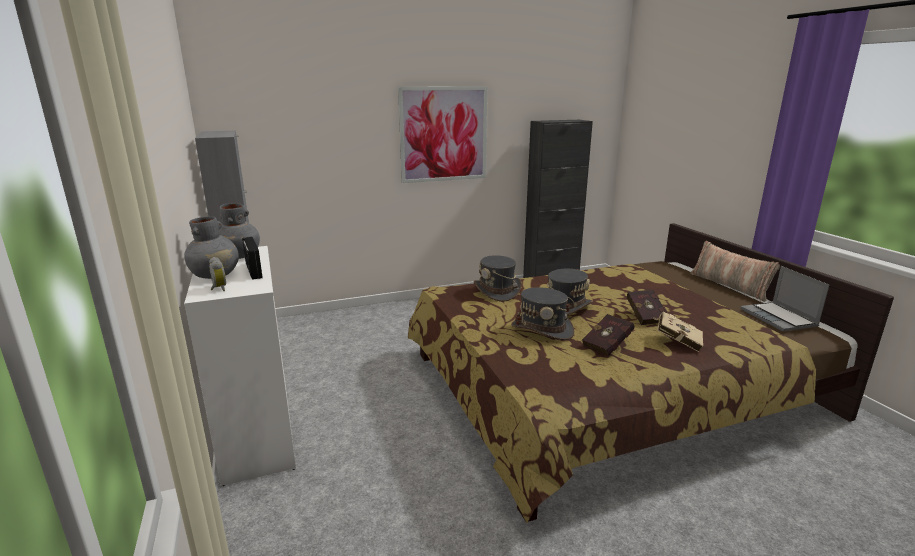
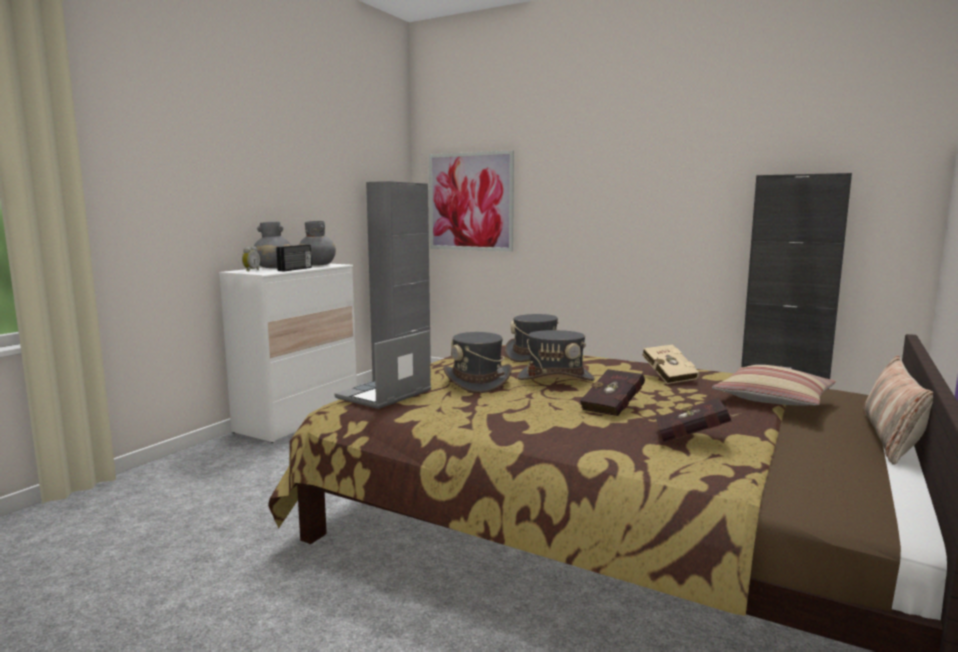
camera: 50 degrees right, 10 degrees down
(444, 134) = (634, 194): picture -> picture (470, 201)
(608, 345) = (494, 407): red book -> red book (694, 439)
(664, 280) = (773, 399): none -> pillow
(676, 341) = (573, 429): beige book -> beige book (668, 376)
(779, 318) = (838, 479): laptop -> laptop (384, 395)

